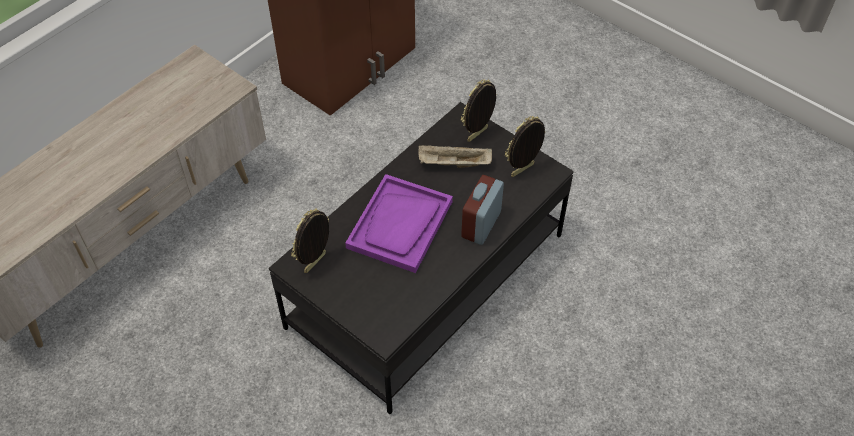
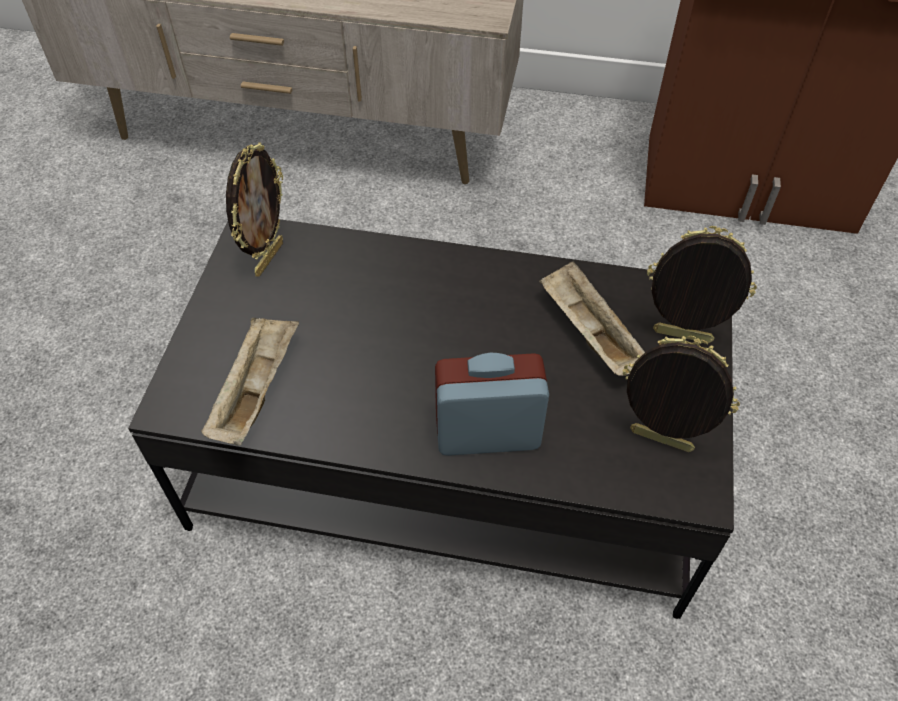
camera: 60 degrees right, 0 degrees up
(316, 264) = (268, 258): picture frame -> picture frame turned 105 degrees clockwise
(399, 299) = (256, 390): none -> beige tray
(400, 225) = (408, 322): purple tray -> none

